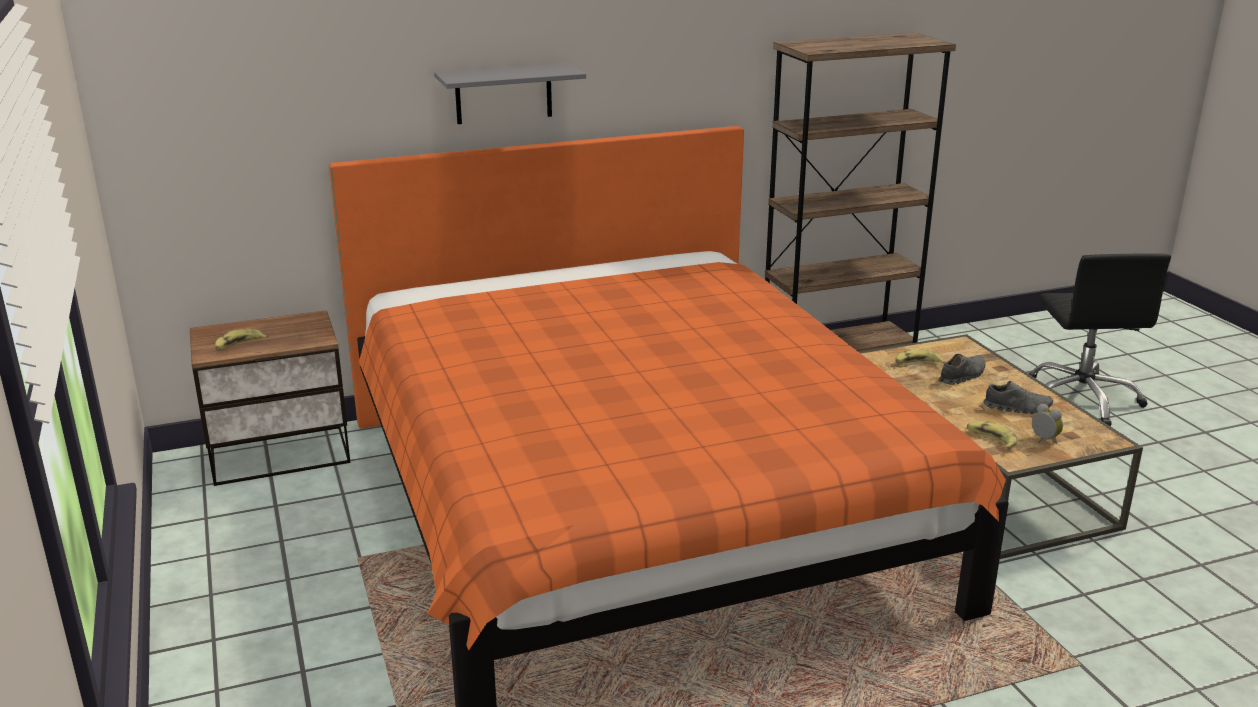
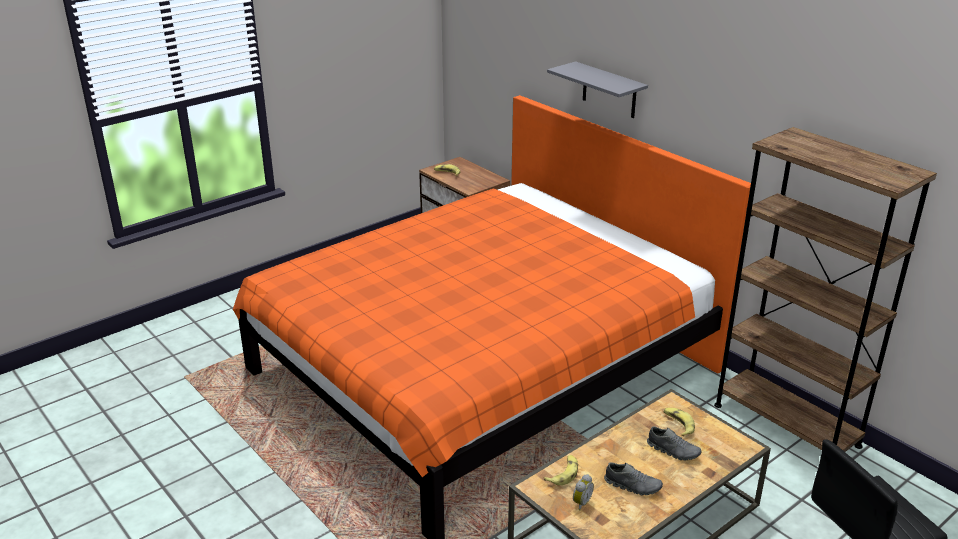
camera: 70 degrees right, 5 degrees up
(1017, 408) = (632, 486): grey shoe -> grey shoe turned 60 degrees counterclockwise

